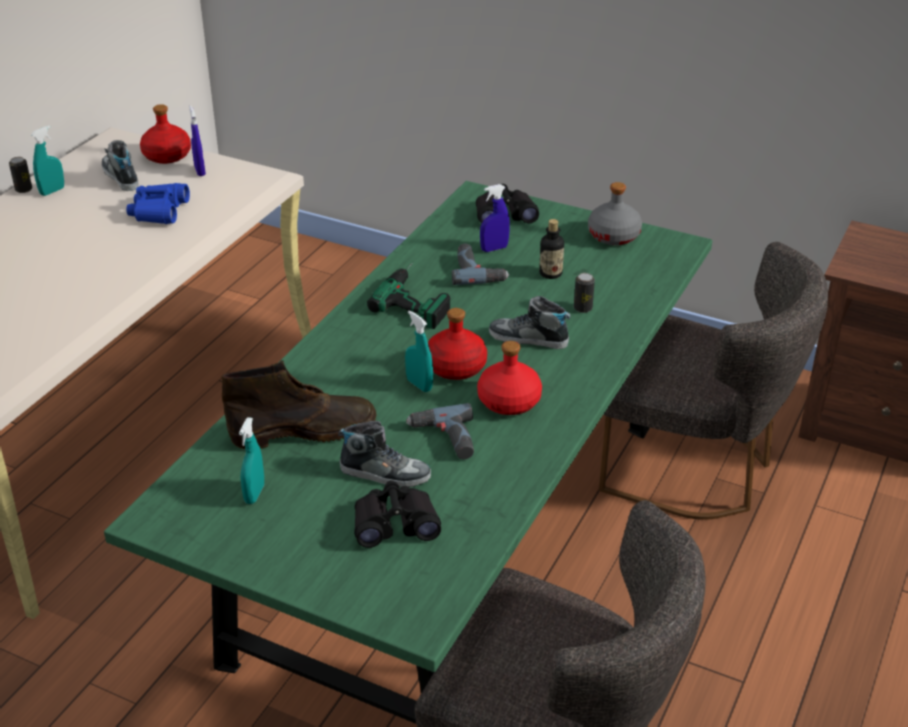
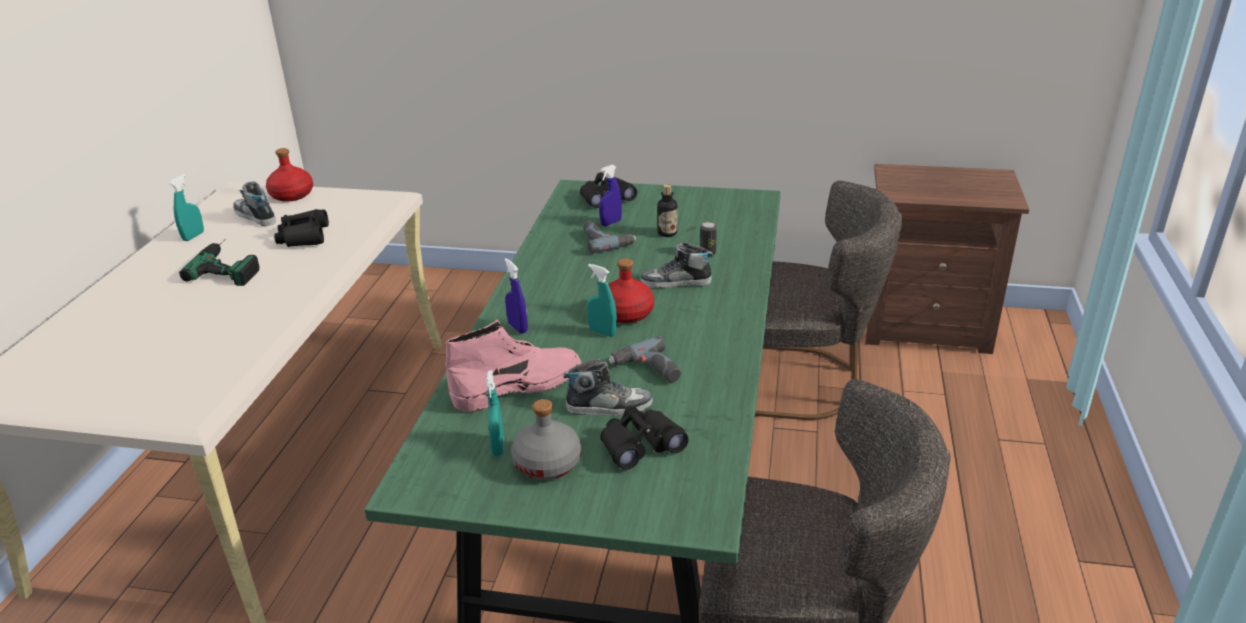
camera: 15 degrees left, 5 degrees down
(23, 189) = (164, 239): can -> none
(159, 211) = (304, 237): blue binoculars -> black binoculars
(200, 171) = (328, 202): blue spray bottle -> blue spray bottle (517, 328)
(305, 430) = (519, 386): brown boot -> pink boot
(418, 298) = (566, 268): power drill -> power drill (231, 265)
(509, 402) = (686, 331): red bottle -> none
(614, 236) = (703, 199): grey bottle -> grey bottle (548, 463)

